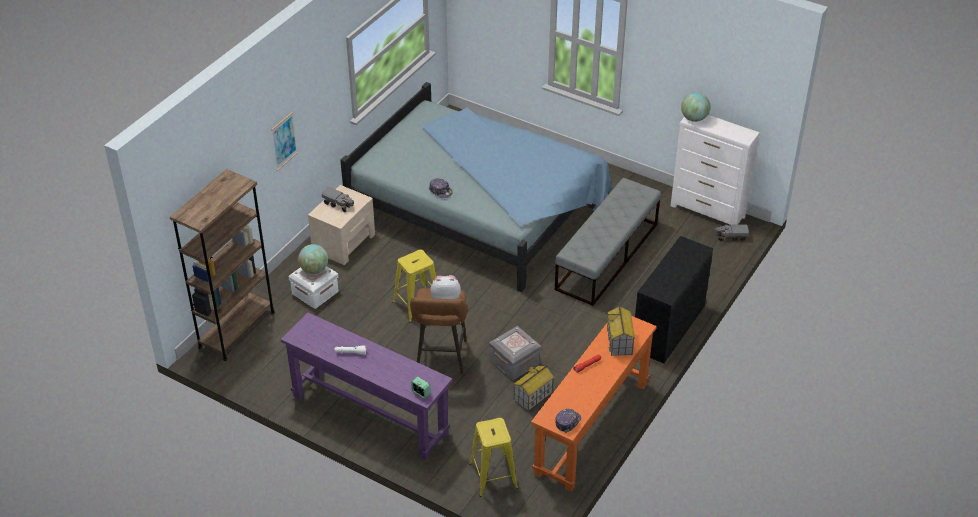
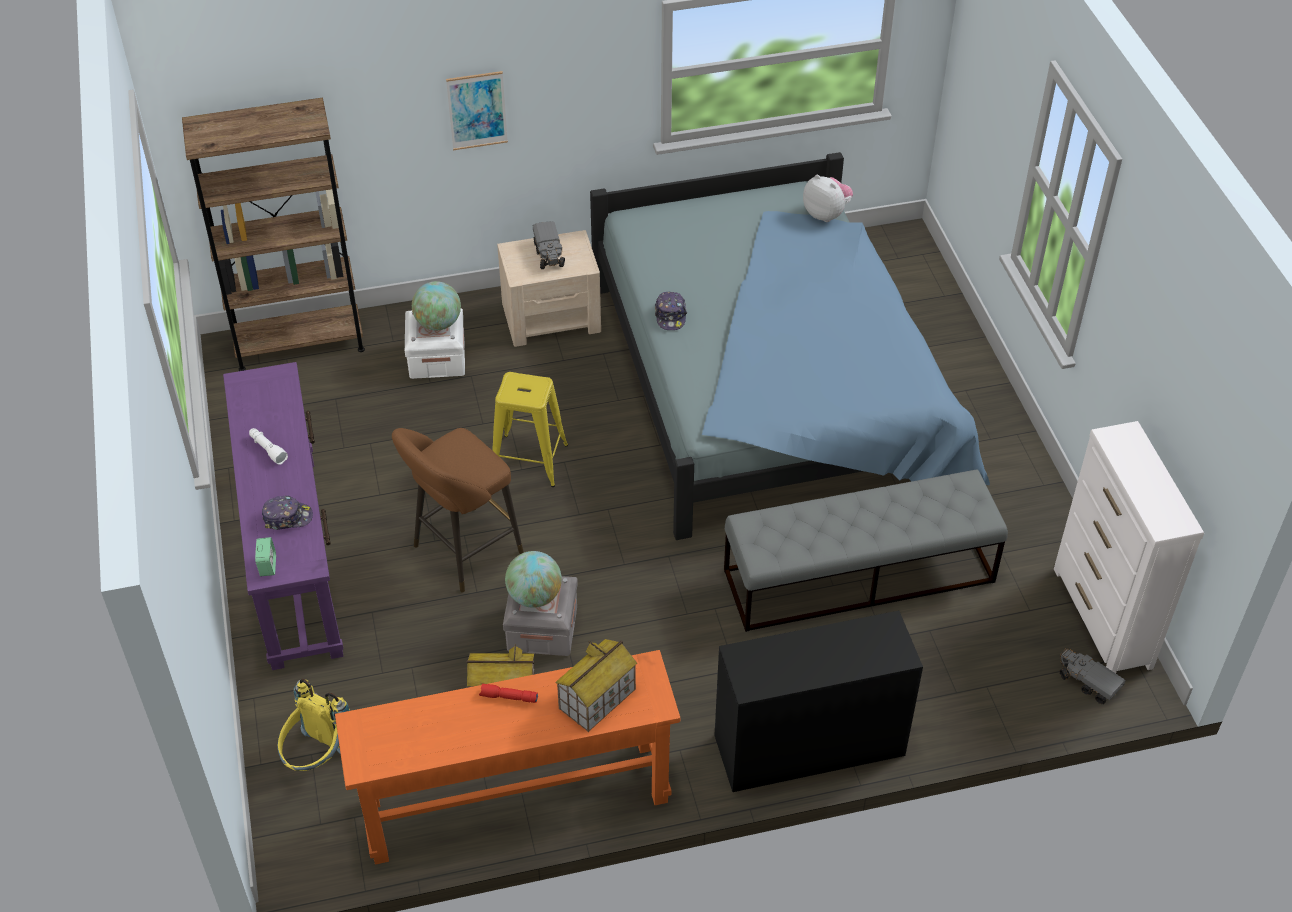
camera: 45 degrees right, 5 degrees up
(445, 298) = (470, 463): plush toy -> plush toy (826, 214)
(493, 475) = (317, 758): yellow stool -> yellow backpack
(567, 422) = (375, 754): cap -> cap (287, 517)
(694, 118) = (1121, 439): globe -> globe (534, 596)

